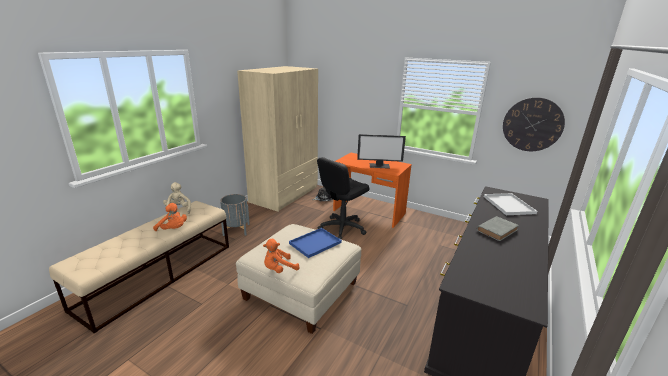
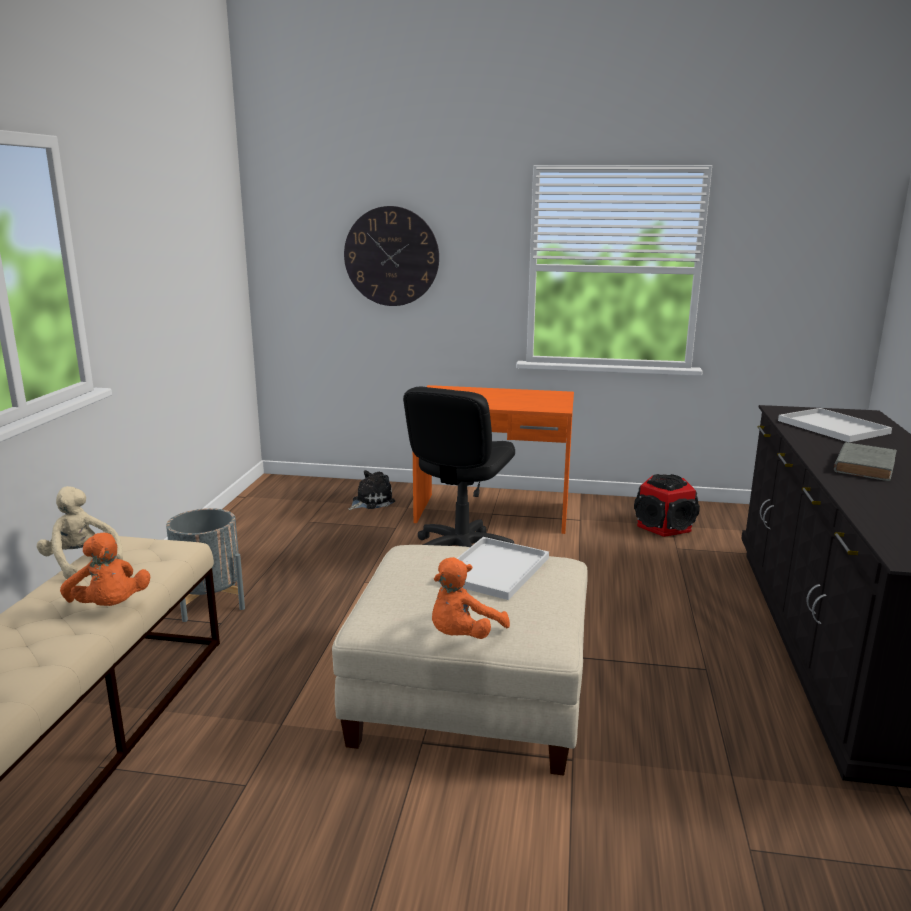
camera: 20 degrees left, 5 degrees down
(173, 229) = (109, 607): orange plush toy -> orange plush toy turned 45 degrees clockwise
(285, 194) = (275, 508): beige wardrobe -> none
(315, 242) = (494, 568): blue tray -> white tray
(379, 165) = (515, 401): monitor -> none
(442, 233) = (664, 526): none -> speaker
(532, 124) = (800, 282): wall clock -> wall clock (391, 256)

